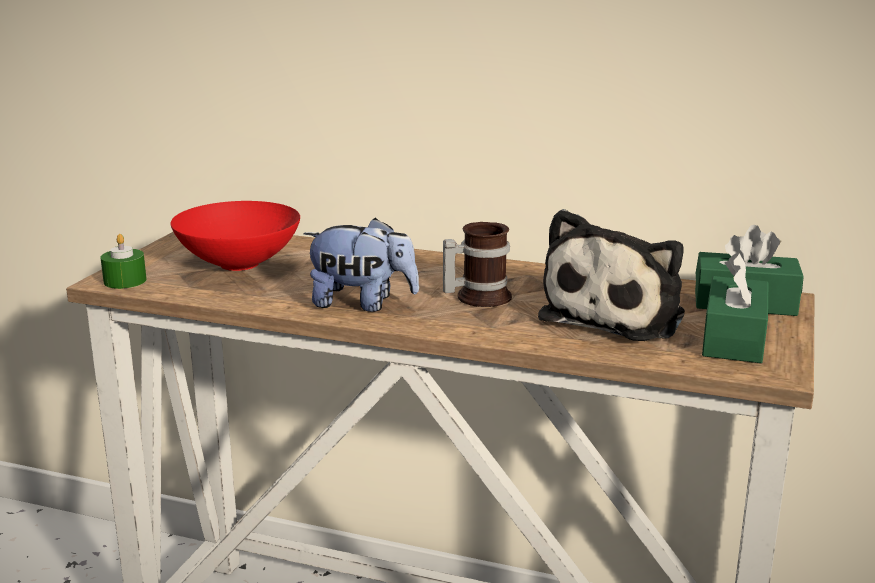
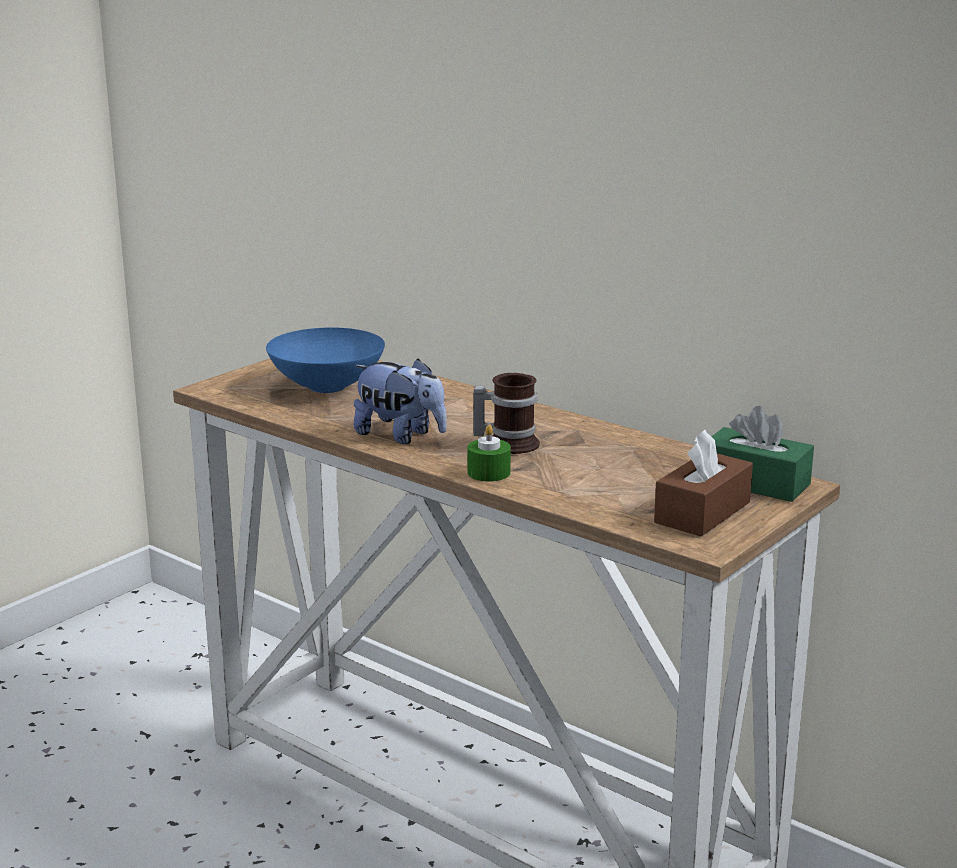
camera: 20 degrees right, 0 degrees up
(125, 281) = (222, 390): green candle -> green candle (488, 473)
(241, 264) = (328, 387): red bowl -> blue bowl
(617, 315) = (618, 477): plush toy -> none
(733, 339) = (702, 512): green tissue box -> brown tissue box

